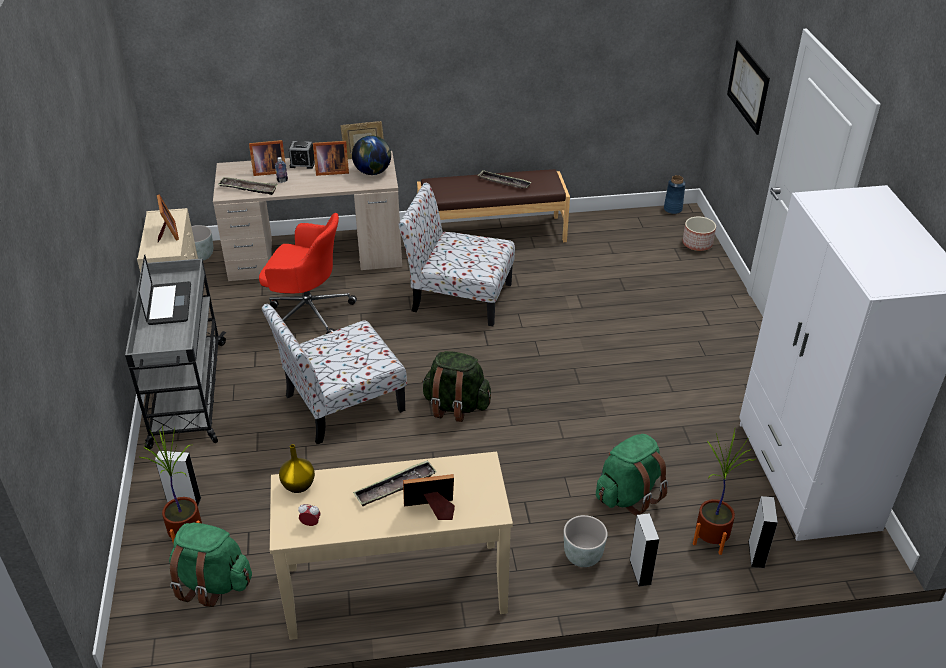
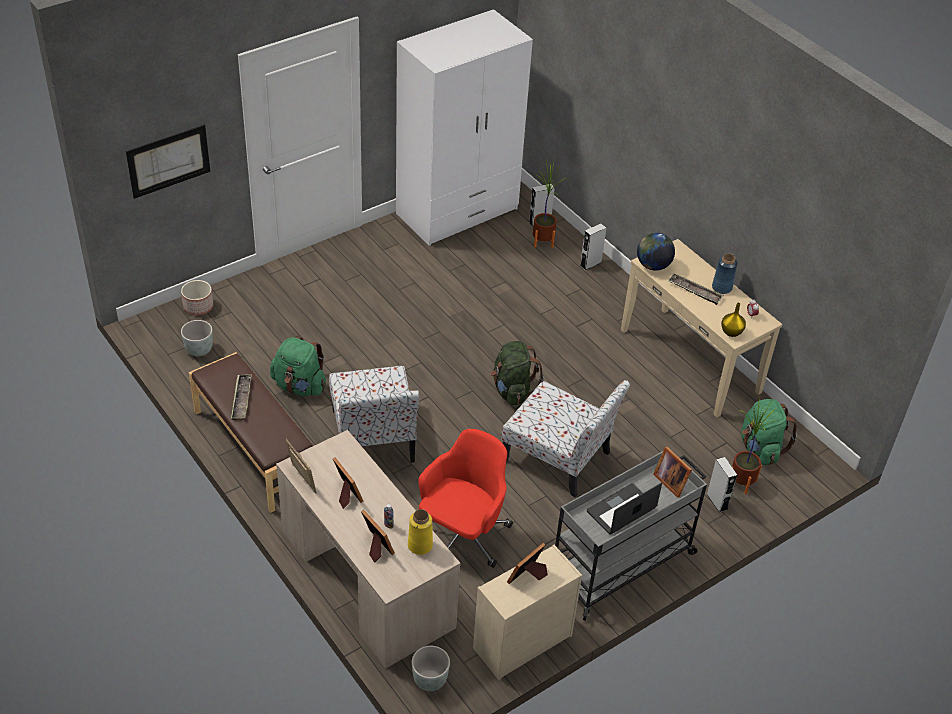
camera: 120 degrees left, 5 degrees up
(248, 189) = (420, 545): tray -> yellow vase
(302, 164) = (345, 524): alarm clock -> none
(308, 312) = (462, 536): red office chair -> red office chair turned 45 degrees clockwise
(373, 172) = (329, 460): globe -> globe (653, 265)
(431, 509) = (697, 271): picture frame -> picture frame (670, 481)
(582, 557) = (599, 289): grey planter -> grey planter (199, 350)
(628, 494) = (533, 282): green backpack -> green backpack (299, 386)
(673, 209) = (141, 334): blue vase -> blue vase (721, 287)

